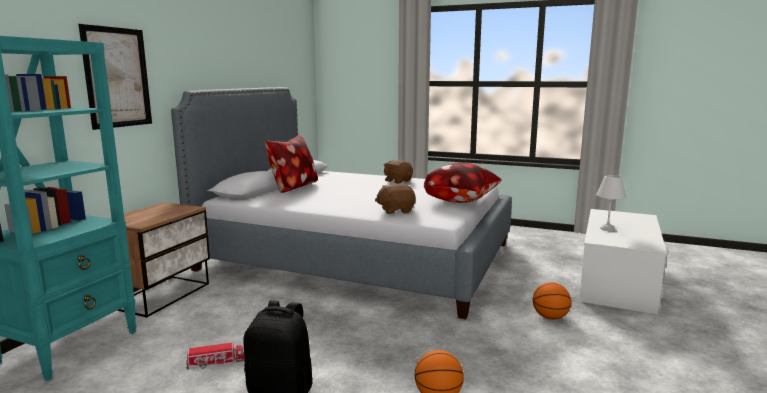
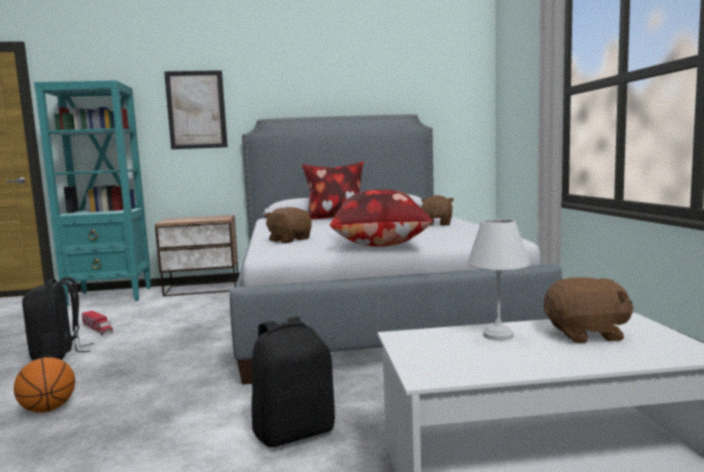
camera: 60 degrees right, 5 degrees down
(550, 317) = (295, 431): basketball -> black backpack
(616, 220) = (586, 334): none -> brown plush toy

